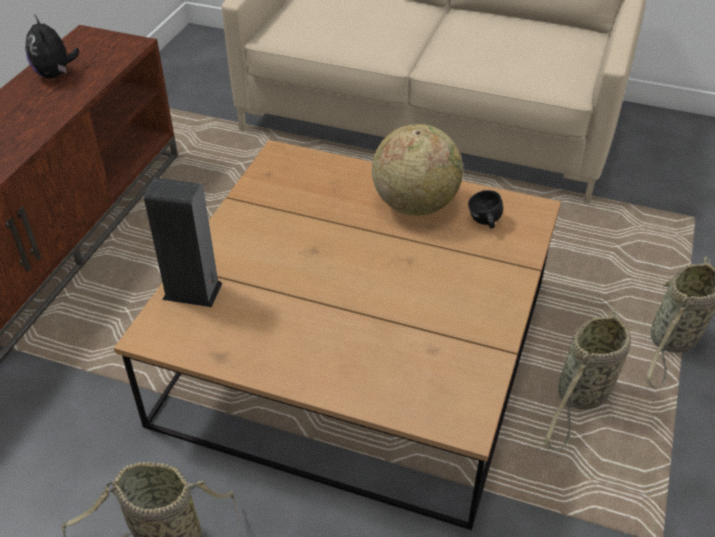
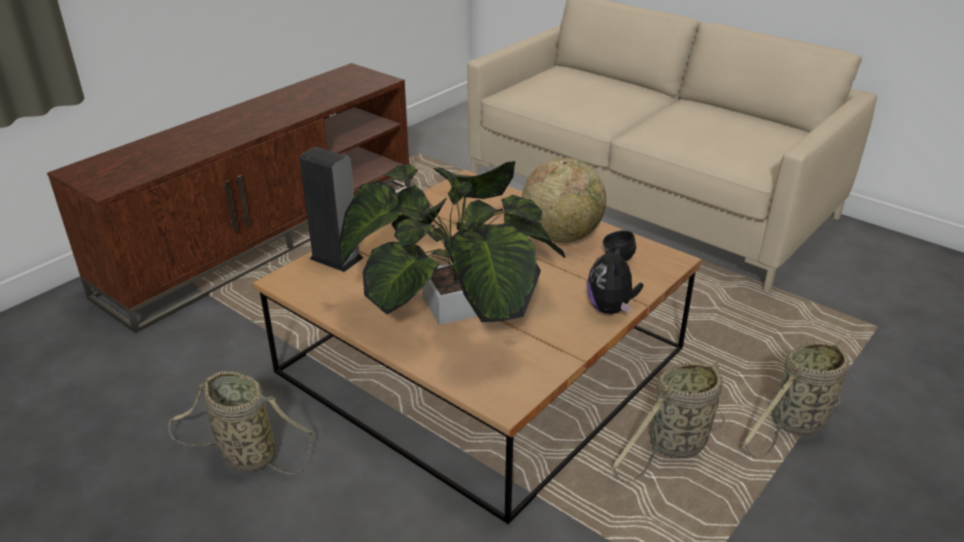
camera: 20 degrees right, 10 degrees down
(56, 74) = (312, 91): plush toy -> plush toy (611, 309)
(354, 318) = (456, 304): none -> potted plant

